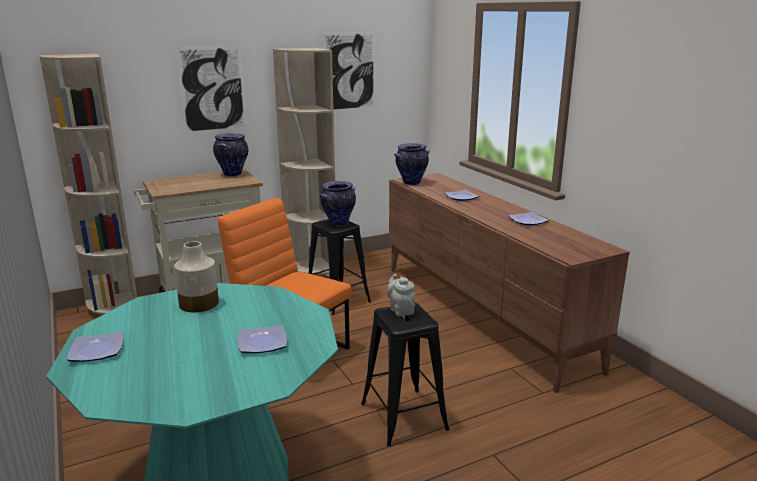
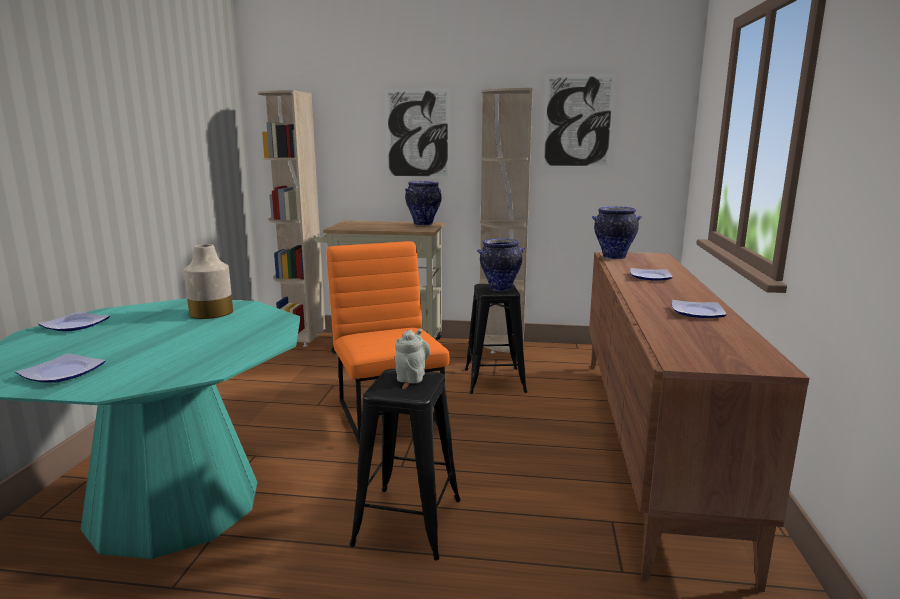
camera: 35 degrees right, 5 degrees down
(263, 343) = (181, 354): plate -> plate (62, 373)

